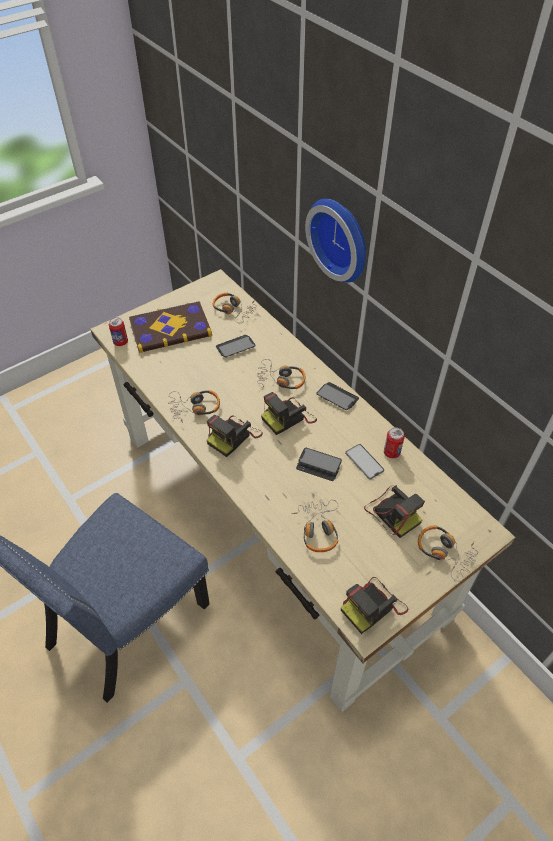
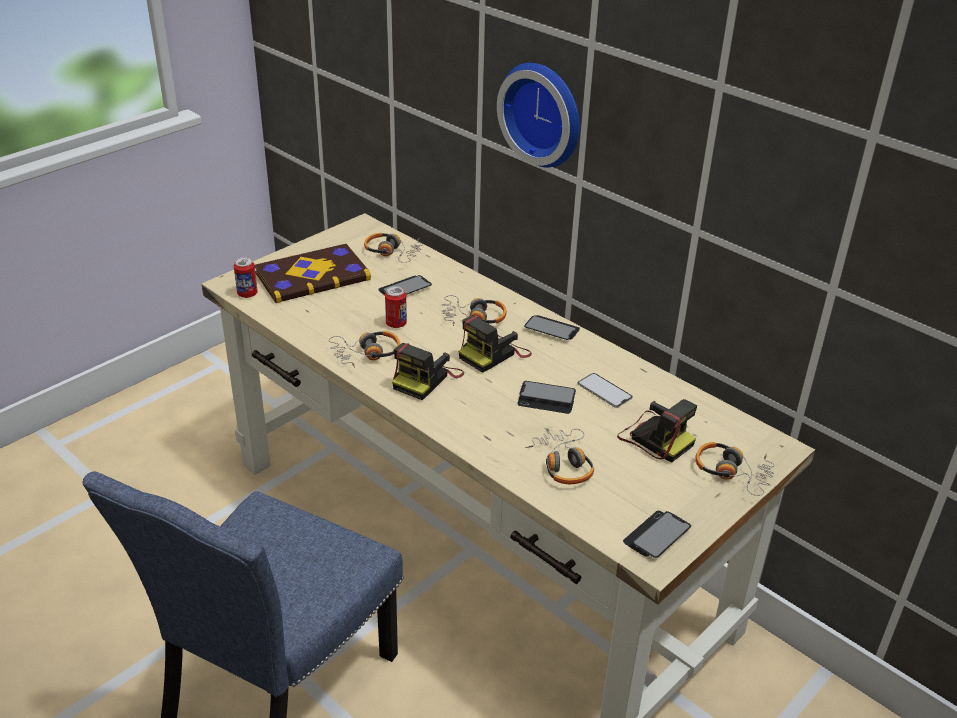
camera: 10 degrees left, 15 degrees down
(373, 606) = (656, 535): camera -> phone
(391, 452) = (637, 379): can -> can (396, 324)

